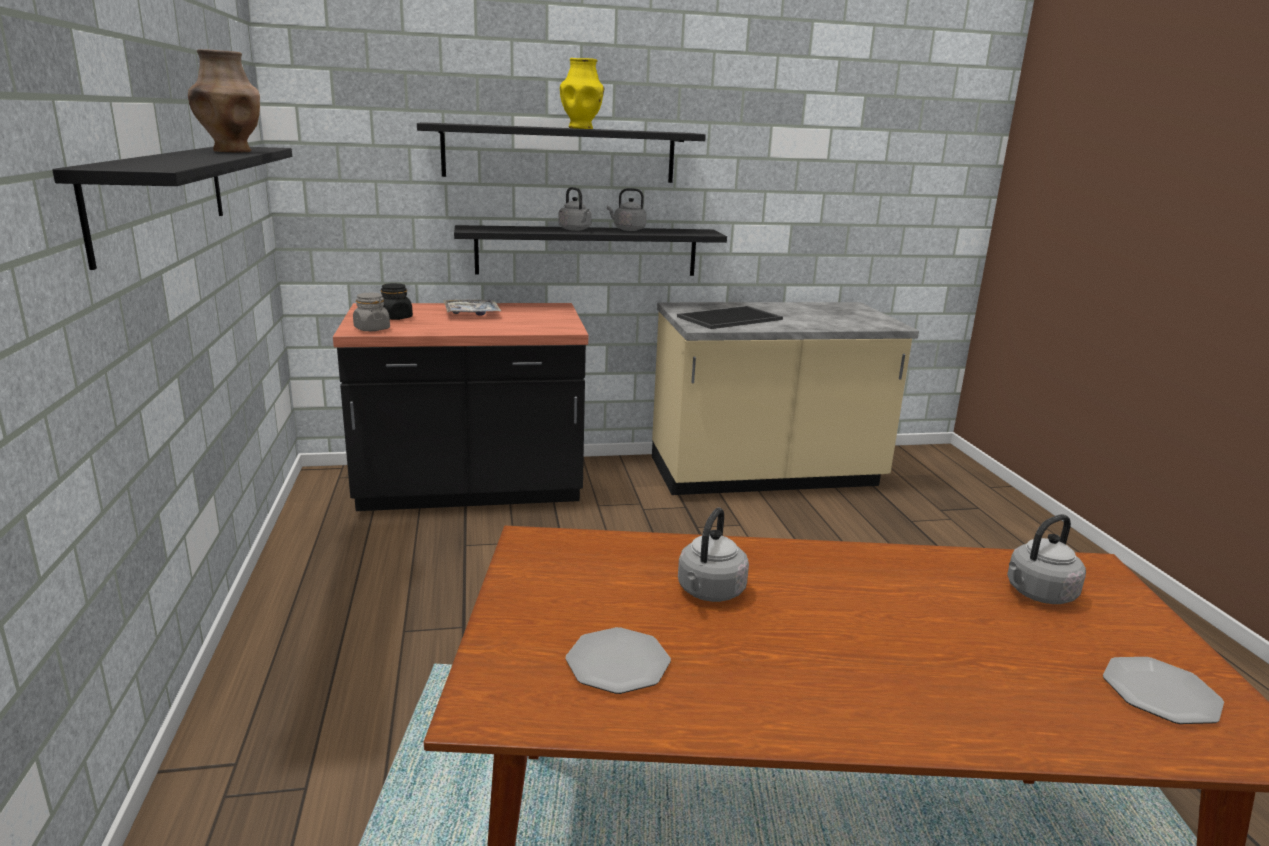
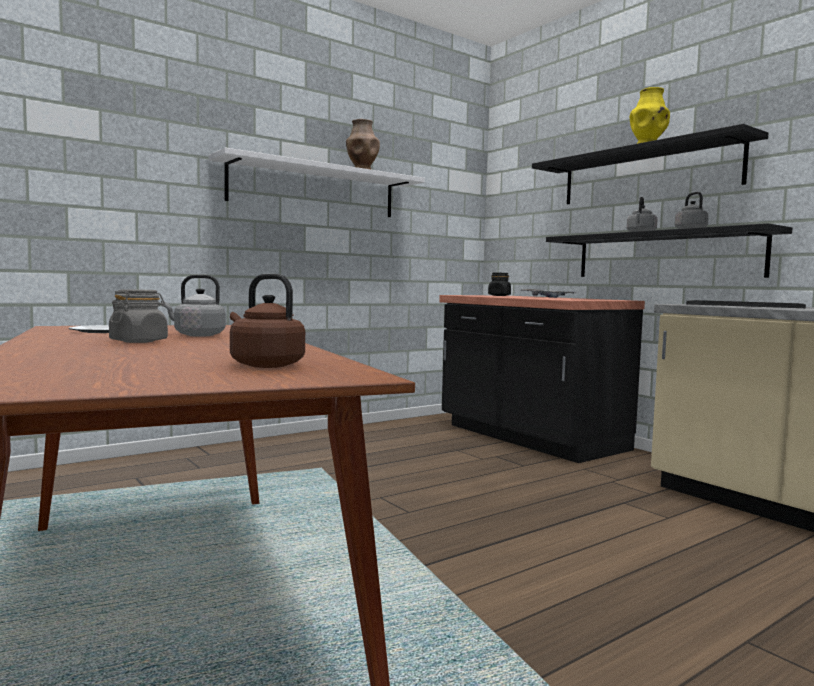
camera: 65 degrees right, 15 degrees down
(162, 196) = (314, 189): black shelf -> white shelf
(371, 329) = (467, 295): grey jar -> grey jar (139, 341)
(1038, 594) = (264, 365): grey kettle -> brown kettle
(1161, 694) = (79, 377): plate -> none

